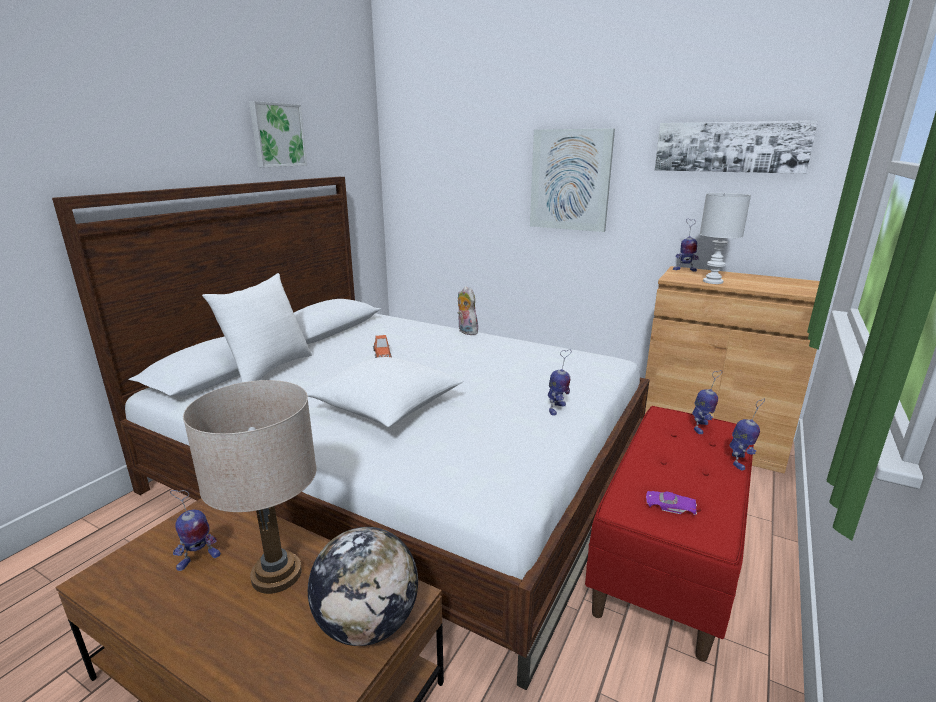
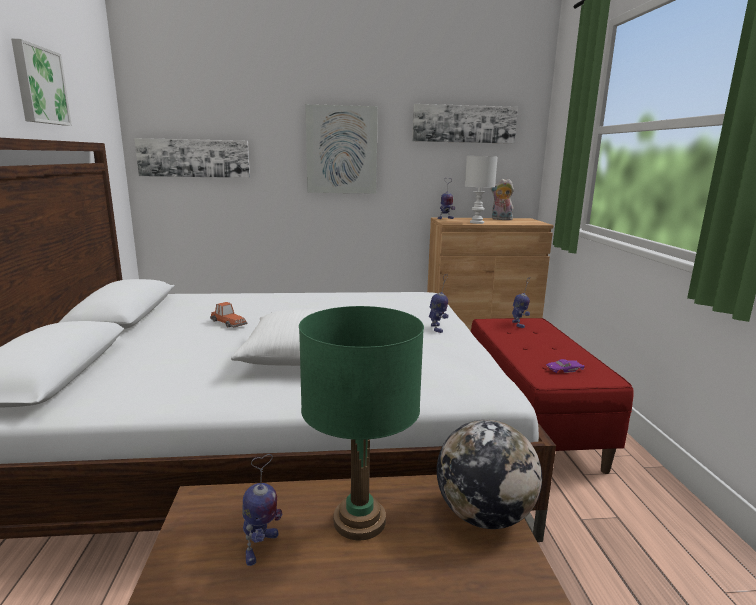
camera: 35 degrees left, 5 degrees down
(268, 369) = (113, 358): white pillow -> none
(276, 574) = (359, 521): beige table lamp -> green table lamp
(432, 186) = (194, 158): none -> picture
(466, 331) = (279, 293): plush toy -> plush toy (501, 219)
(739, 462) = (563, 337): toy robot -> none

